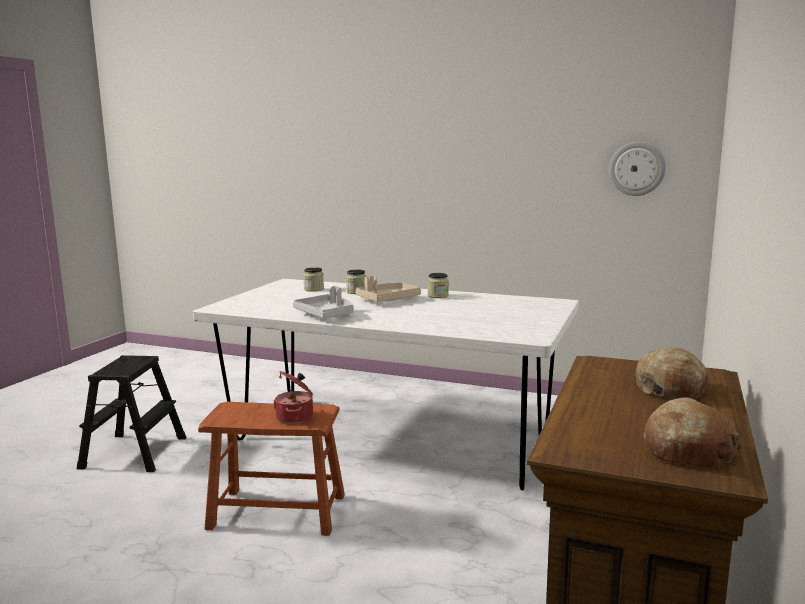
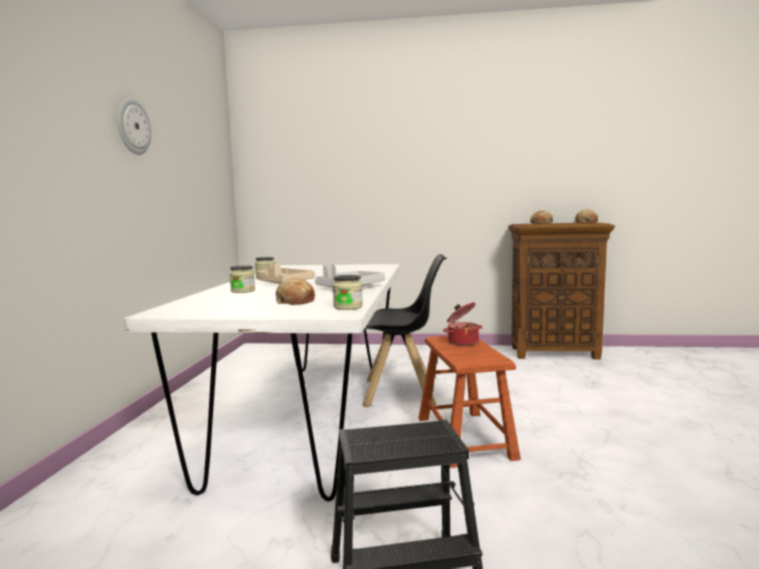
camera: 105 degrees left, 5 degrees down
(281, 301) = (295, 301): none -> bread
(314, 289) = (223, 301): jar -> jar (348, 307)
(431, 497) = (402, 392): none -> black chair
(637, 168) = (212, 177): wall clock -> wall clock (133, 127)

